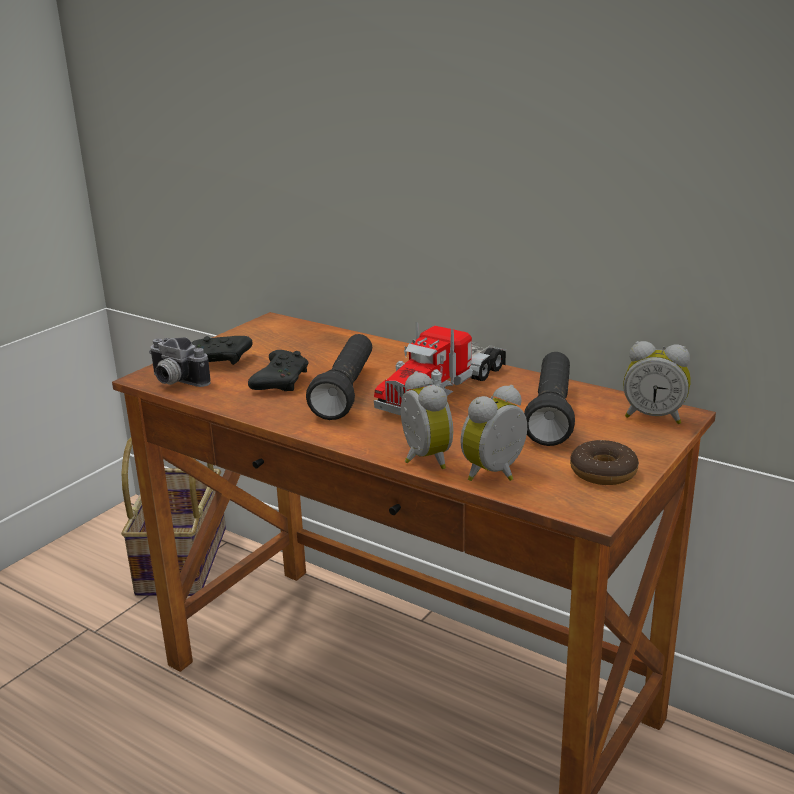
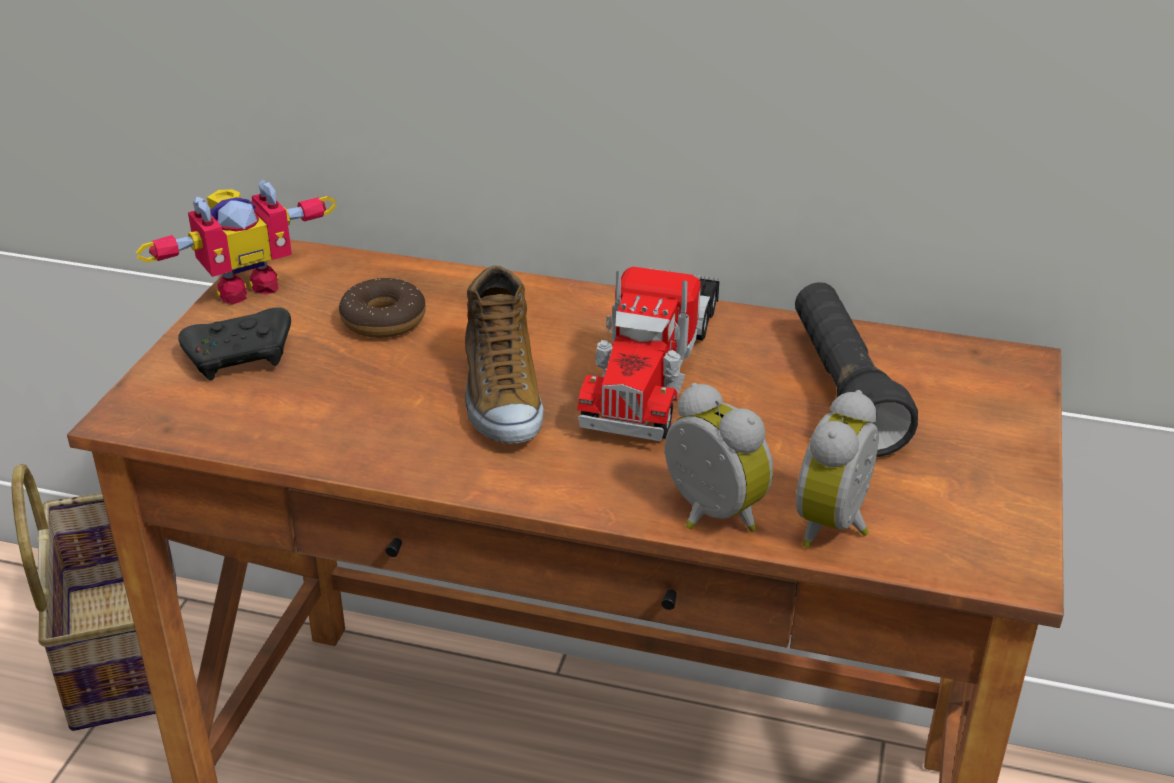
camera: 20 degrees left, 10 degrees up
(174, 382) = (188, 418): camera -> none
(245, 331) = (244, 285): none -> toy robot
(281, 381) = (378, 388): black game controller -> none
(345, 392) = (500, 394): black flashlight -> shoe
(603, 472) = (982, 493): donut -> donut (383, 320)
(653, 416) = (986, 372): alarm clock -> none

